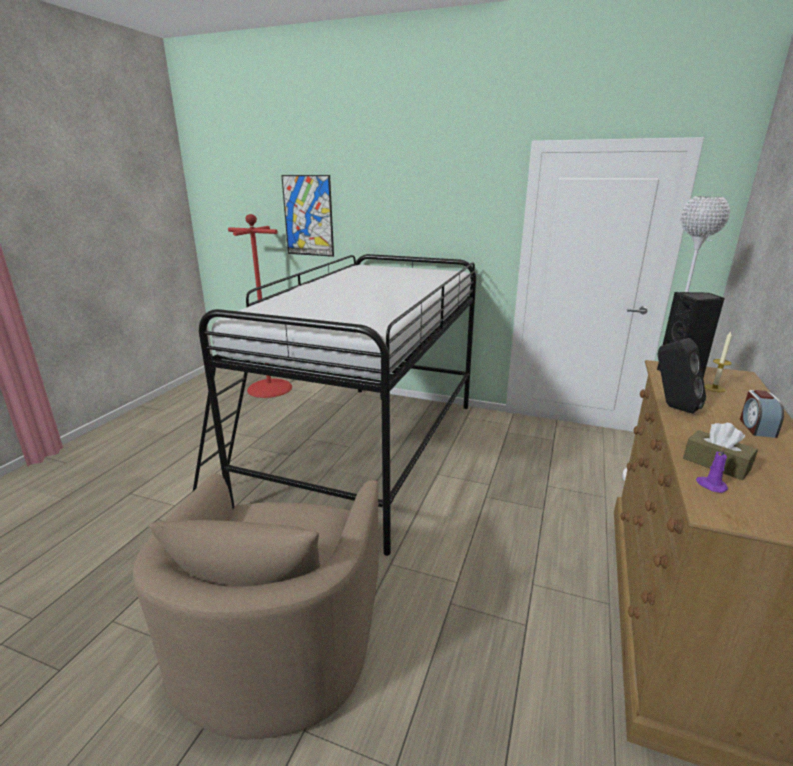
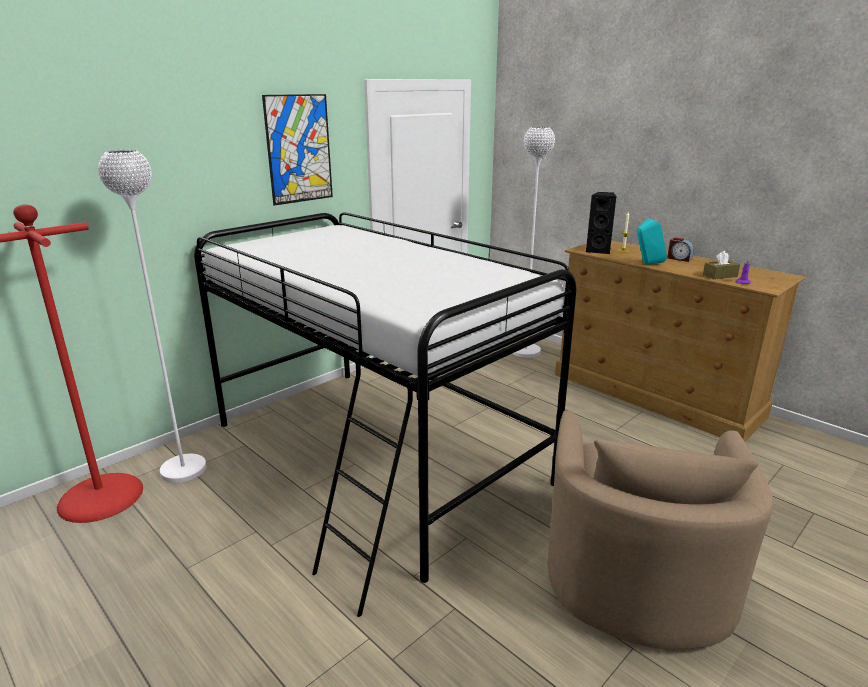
camera: 65 degrees left, 0 degrees up
(278, 635) = (636, 569): beige armchair -> beige armchair turned 75 degrees clockwise
(306, 397) = (183, 469): none -> white floor lamp
(308, 216) = (96, 193): picture -> picture (299, 149)
(672, 407) = (647, 264): black speaker -> turquoise speaker

